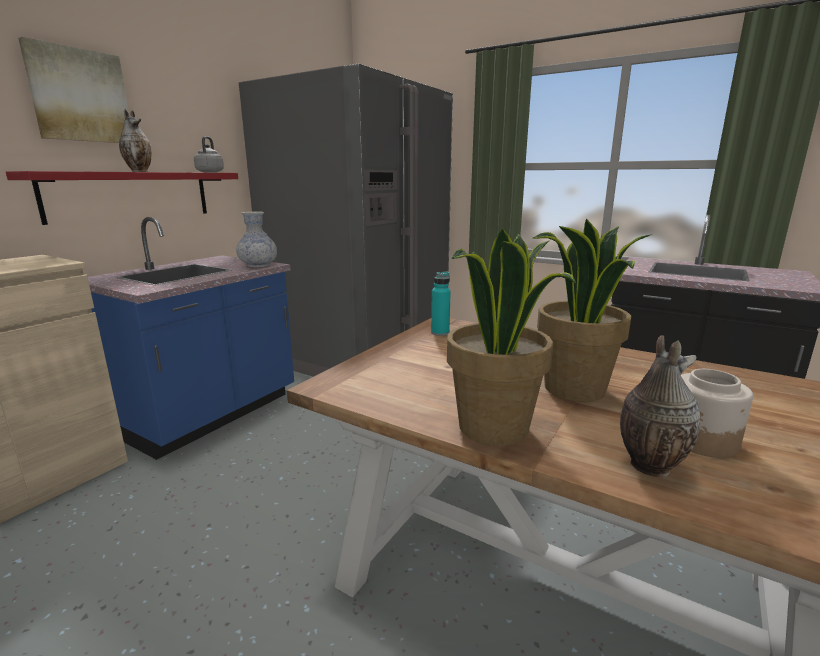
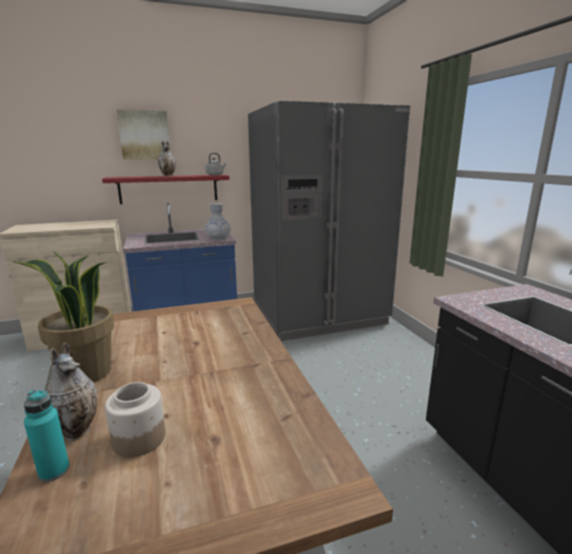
camera: 40 degrees right, 0 degrees up
(440, 333) = (219, 310): turquoise bottle -> turquoise bottle (54, 471)
(574, 389) = (176, 374): potted plant -> none

